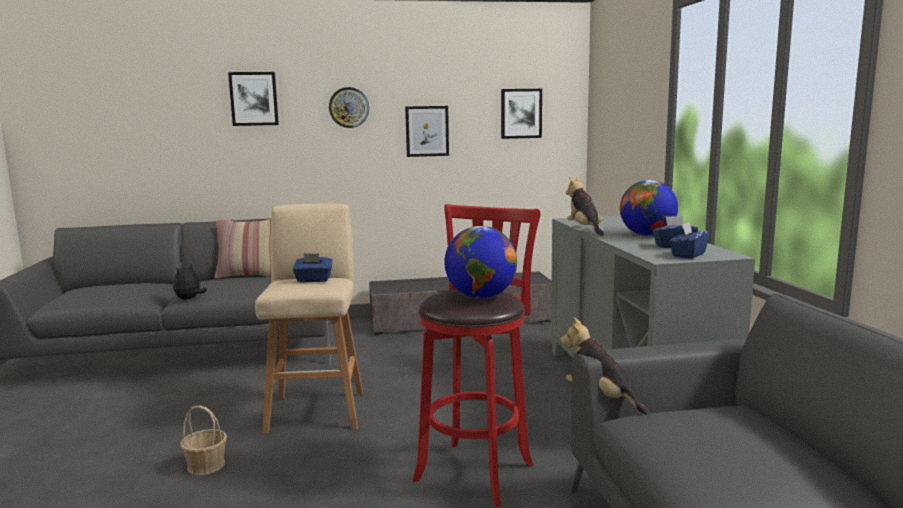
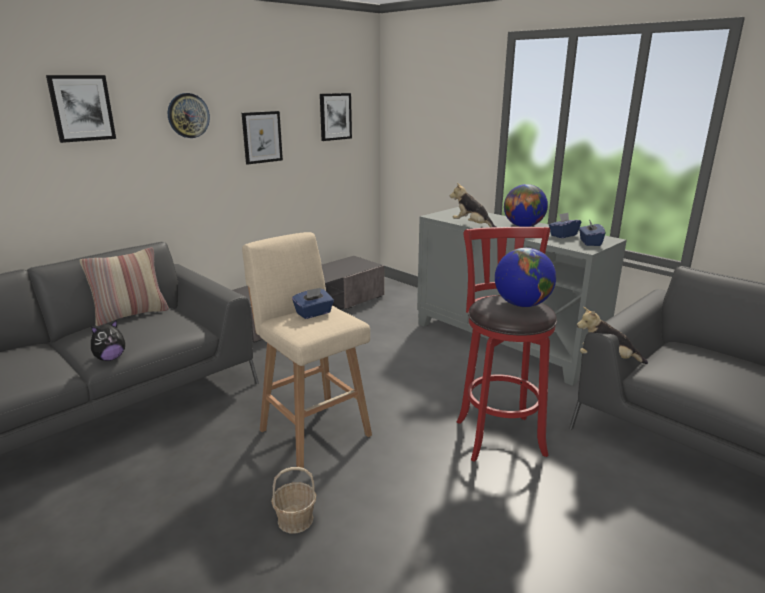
camera: 35 degrees left, 10 degrees up
(189, 299) = (110, 358): plush toy -> plush toy turned 120 degrees counterclockwise

